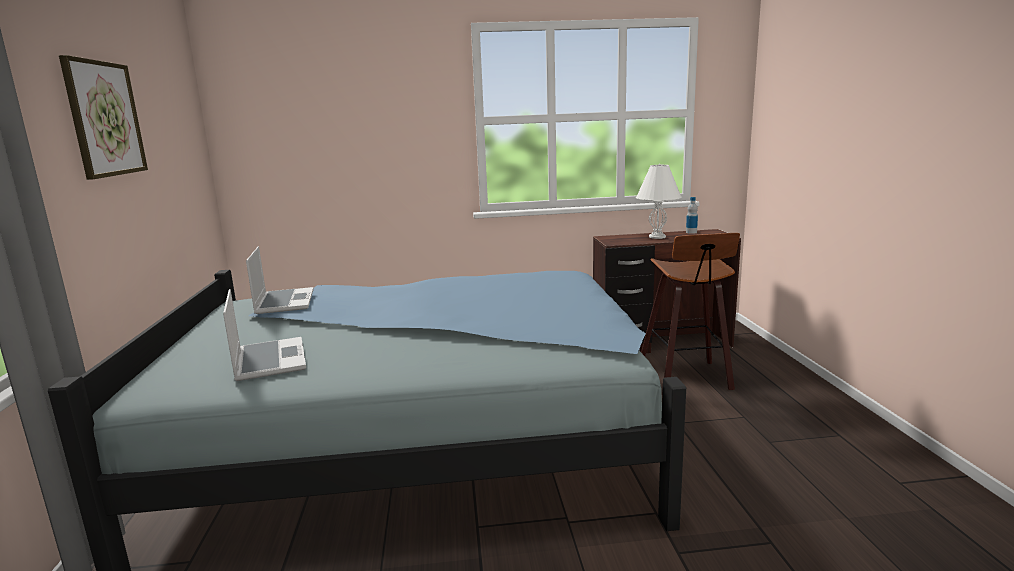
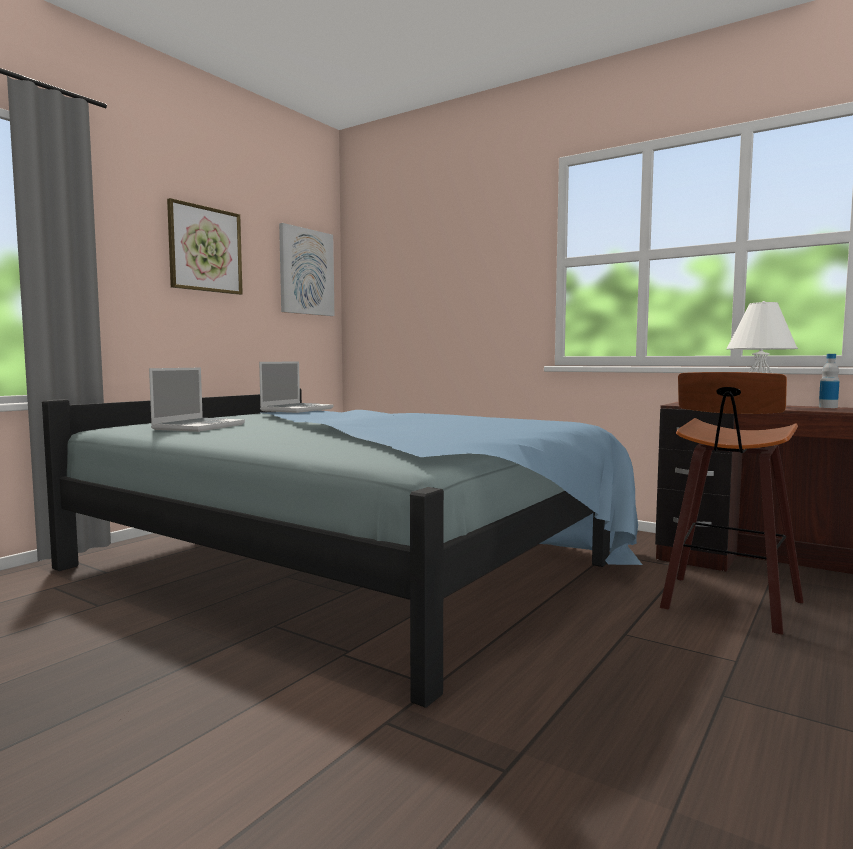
camera: 40 degrees right, 10 degrees down
(183, 126) = (306, 272): none -> picture

